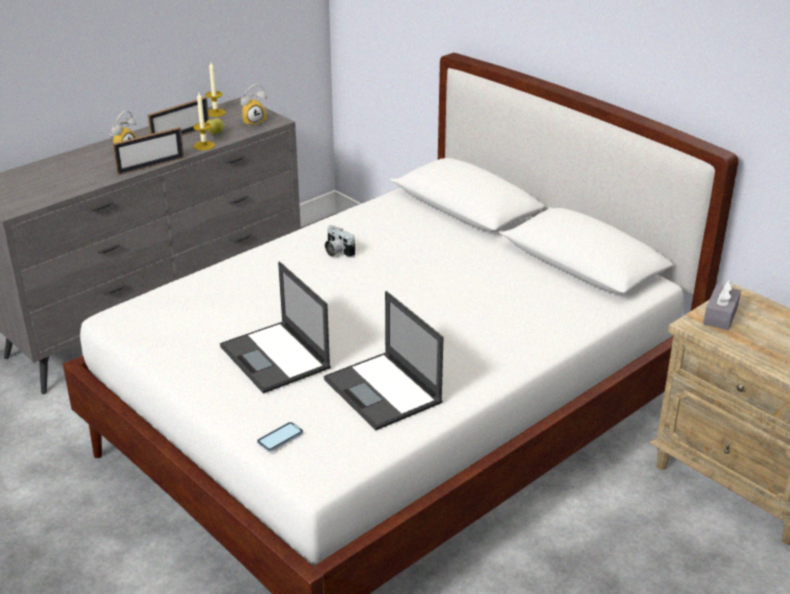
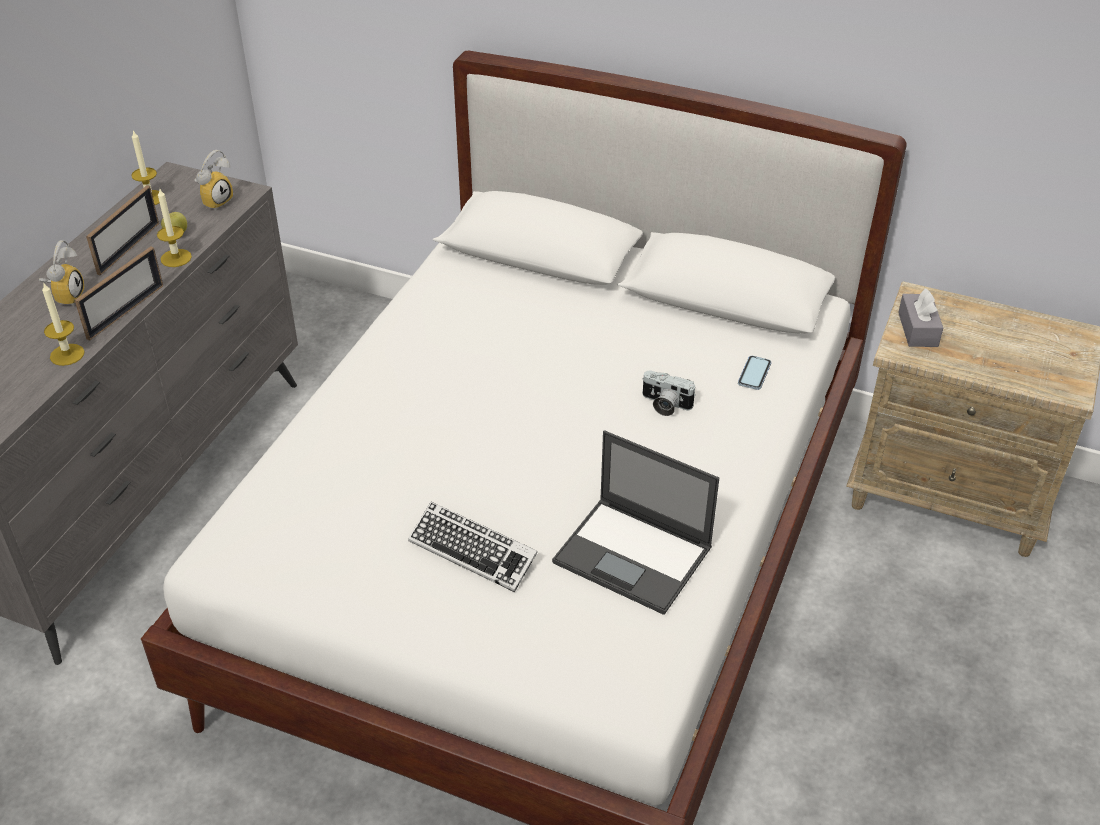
camera: 25 degrees left, 10 degrees up
(99, 179) = (67, 354): none -> candle
(276, 358) = (473, 551): laptop -> keyboard
(280, 438) = (562, 668): phone -> phone (754, 374)
(337, 251) = (433, 365): camera -> camera (664, 405)

